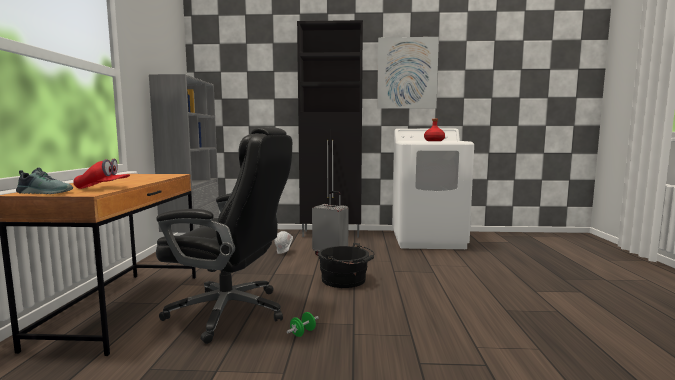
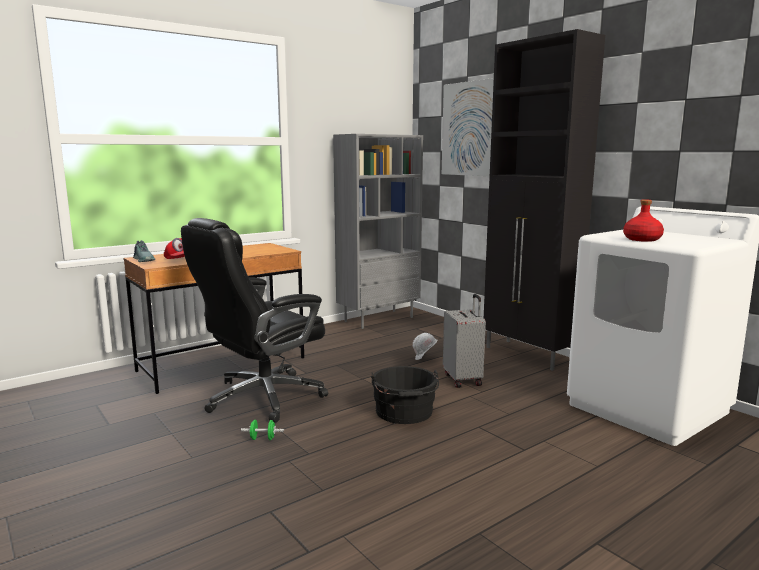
camera: 50 degrees right, 5 degrees up
(230, 312) = (262, 397): black office chair -> black office chair turned 75 degrees clockwise
(407, 73) = (679, 105): picture -> picture (471, 129)

